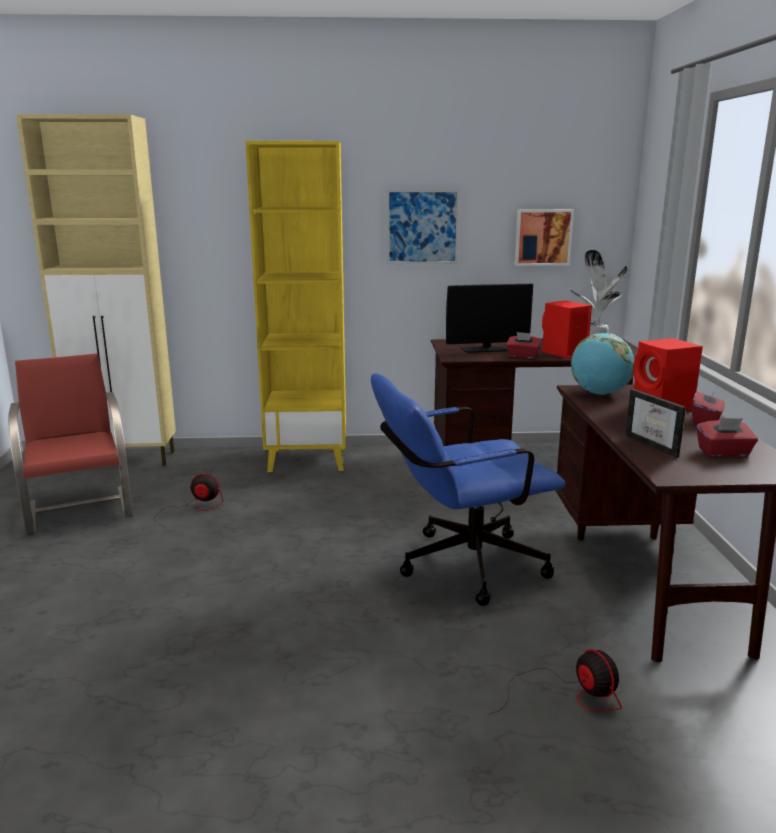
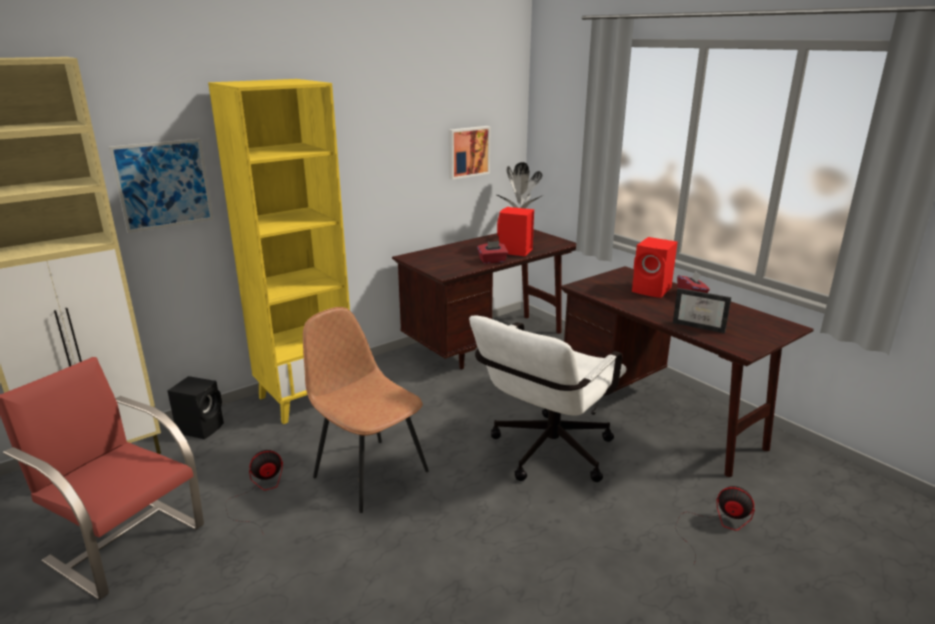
camera: 35 degrees left, 5 degrees up
(210, 457) = (202, 428): none -> black speaker
(285, 525) = (369, 472): none -> brown chair
(422, 227) = (375, 153): picture -> picture (163, 185)
(459, 566) = (545, 455): blue office chair -> white office chair
(486, 349) = (454, 259): monitor -> none
(599, 393) = (599, 287): globe -> none
(724, 453) = (739, 321): red tissue box -> none

